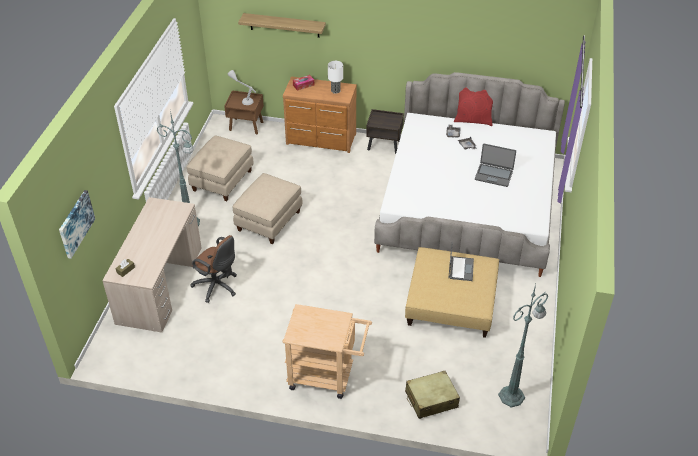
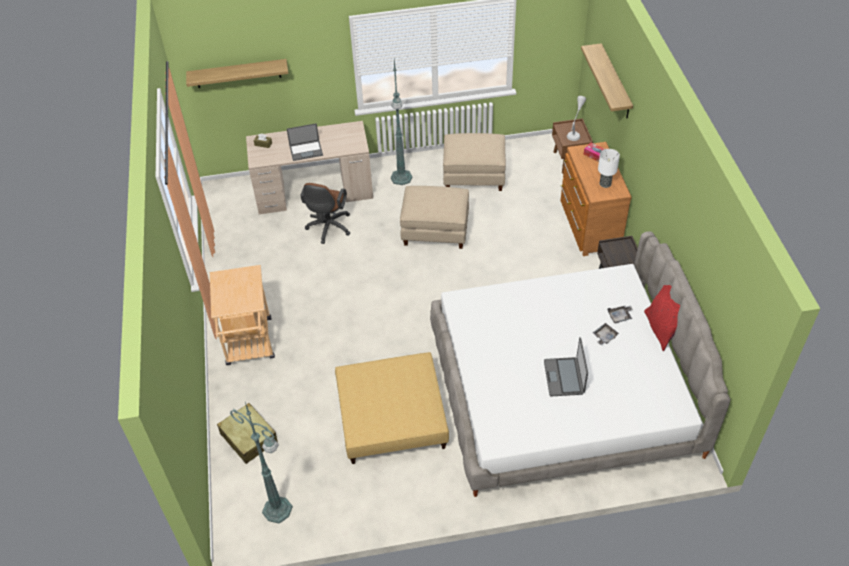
camera: 70 degrees right, 5 degrees up
(75, 223) = (238, 73): picture -> shelf
(460, 268) = (410, 397): laptop -> laptop (306, 150)

